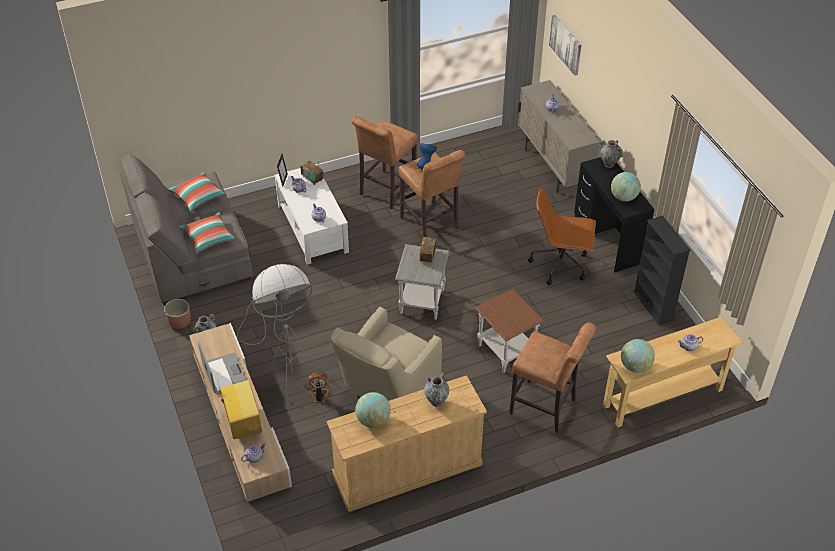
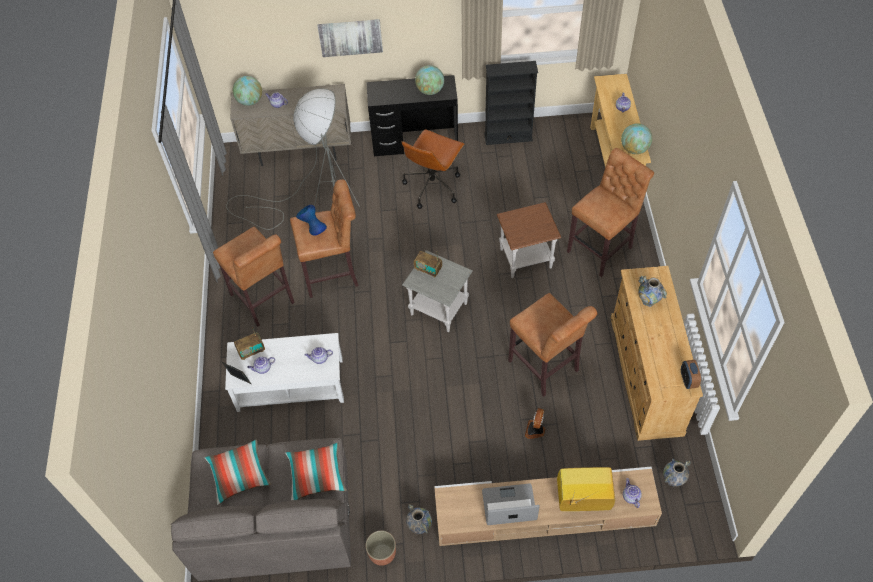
camera: 70 degrees left, 10 degrees up
(284, 362) = (479, 454): grey floor lamp -> grey floor lamp (314, 201)
(356, 445) = (688, 380): none -> alarm clock
(373, 420) = (659, 358): globe -> globe (250, 101)
(386, 391) = (546, 368): beige armchair -> brown stool
(566, 44) = (238, 44): picture -> picture (350, 37)
(609, 164) = (380, 87): vase -> vase (672, 480)

